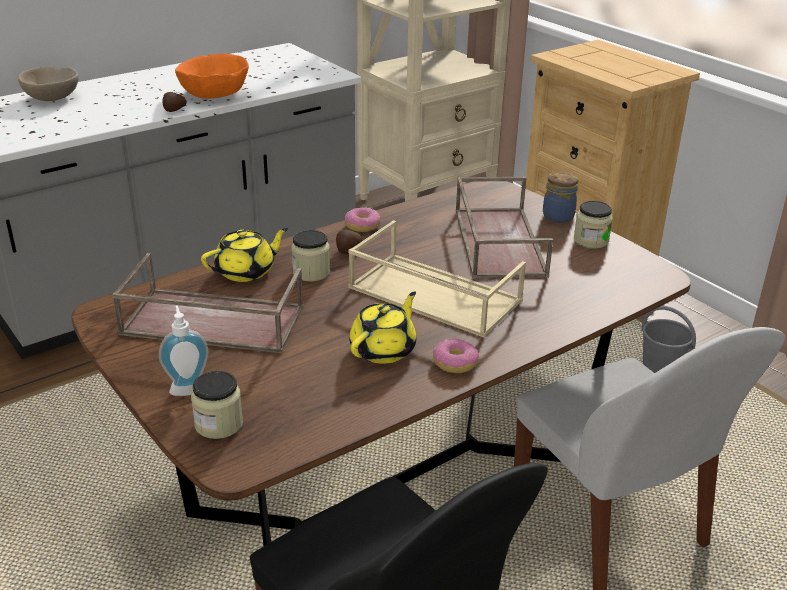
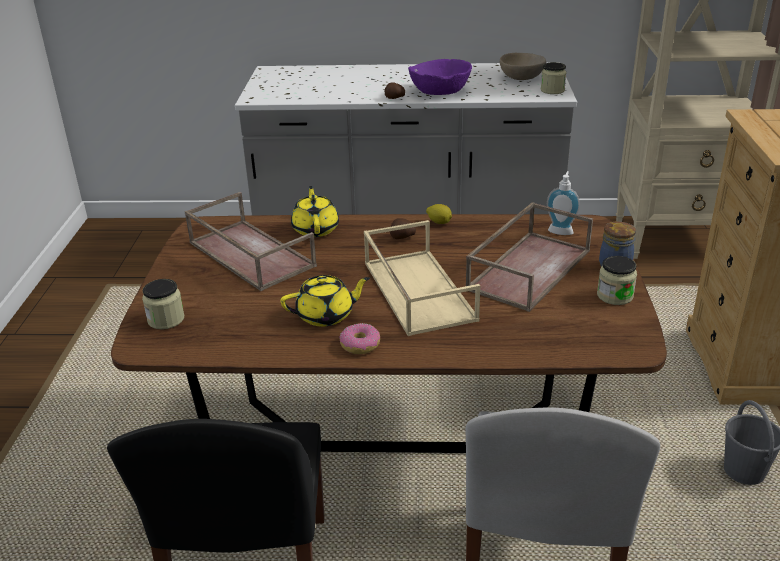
camera: 40 degrees right, 0 degrees up
(52, 99) = (330, 73): beige bowl -> beige bowl (521, 78)
(187, 387) = (181, 290): soap dispenser -> soap dispenser (561, 230)
(213, 94) = (439, 92): orange bowl -> purple bowl
(246, 271) = (315, 229): yellow teapot -> yellow teapot turned 105 degrees counterclockwise
(311, 272) = (355, 244): jar -> jar (552, 90)
(362, 226) = (439, 222): donut -> lemon

